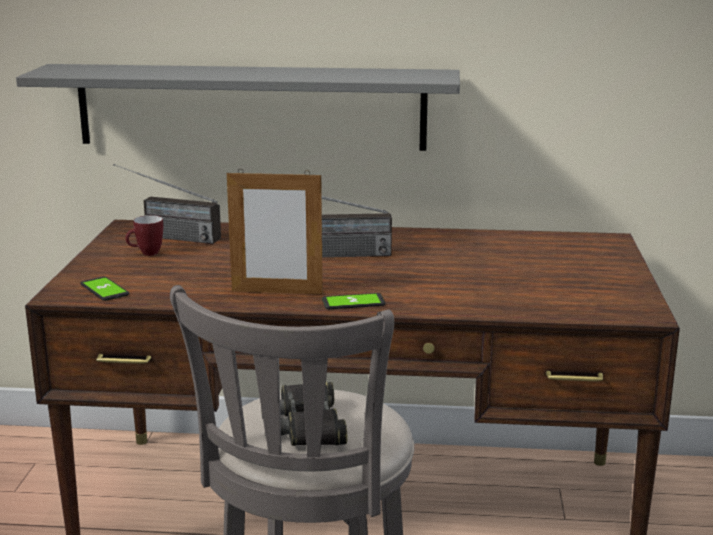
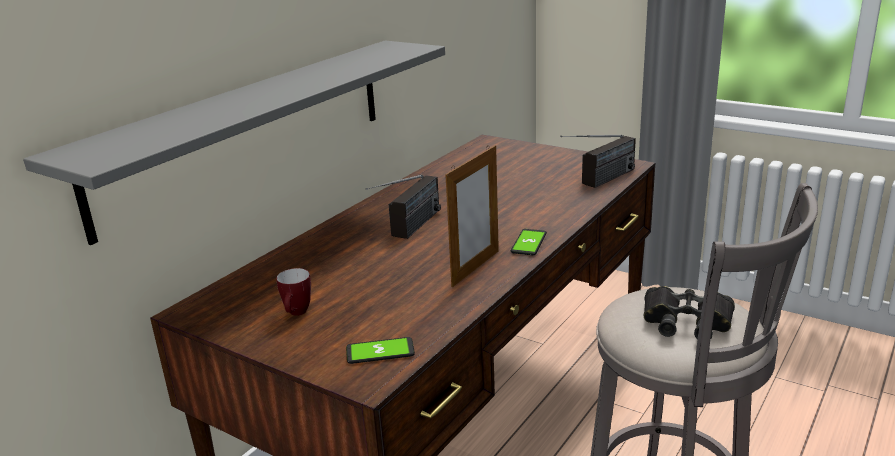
camera: 60 degrees left, 5 degrees up
(164, 236) = (253, 296): radio -> radio (599, 182)

